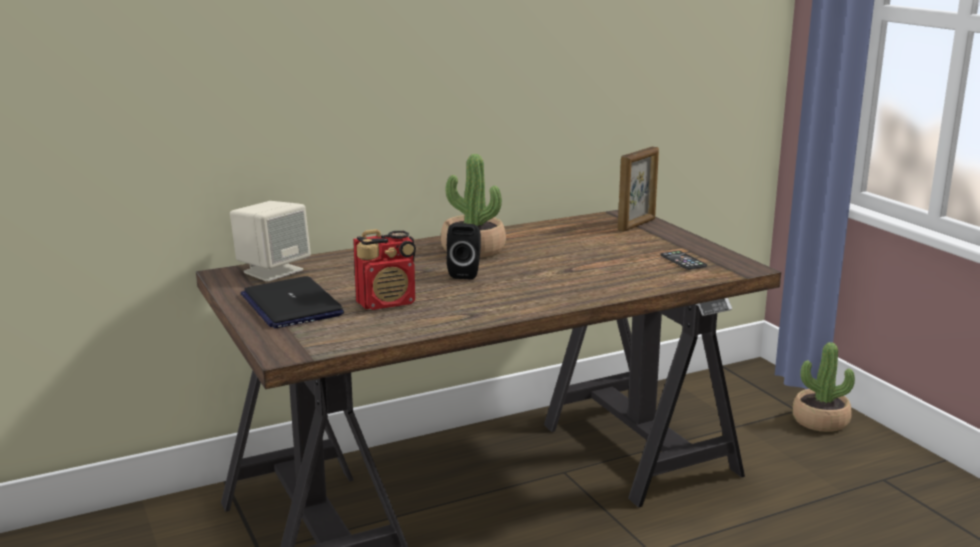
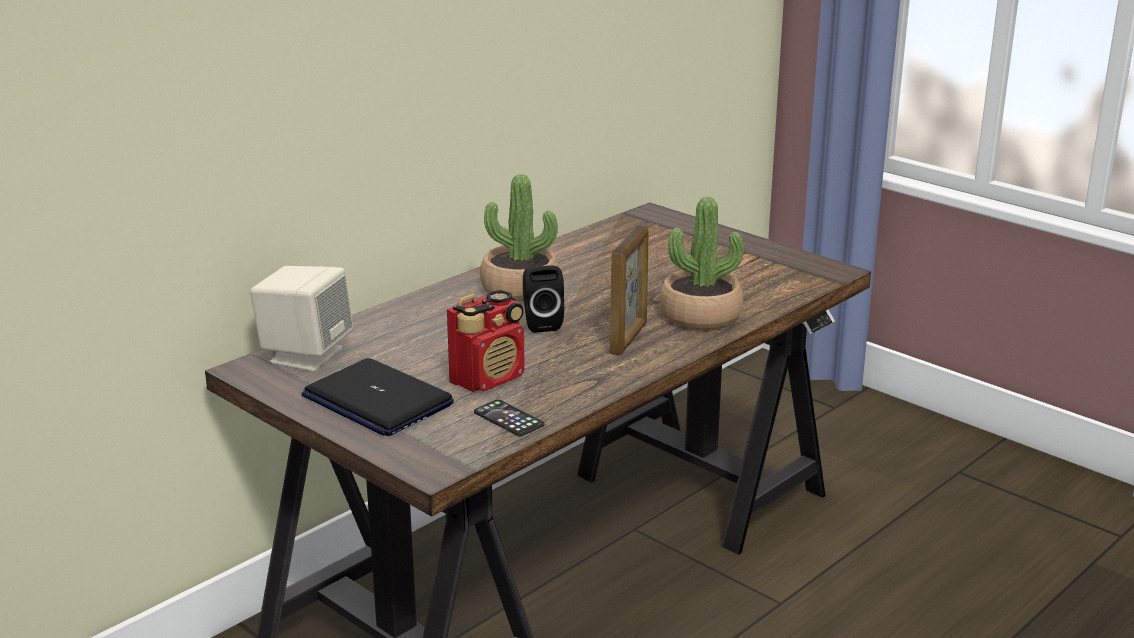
camera: 20 degrees left, 5 degrees up
(637, 225) = (674, 227): picture frame -> picture frame (629, 338)
(683, 261) = (762, 271): phone -> phone (508, 419)
(820, 421) = (864, 416): potted plant -> potted plant (700, 315)

